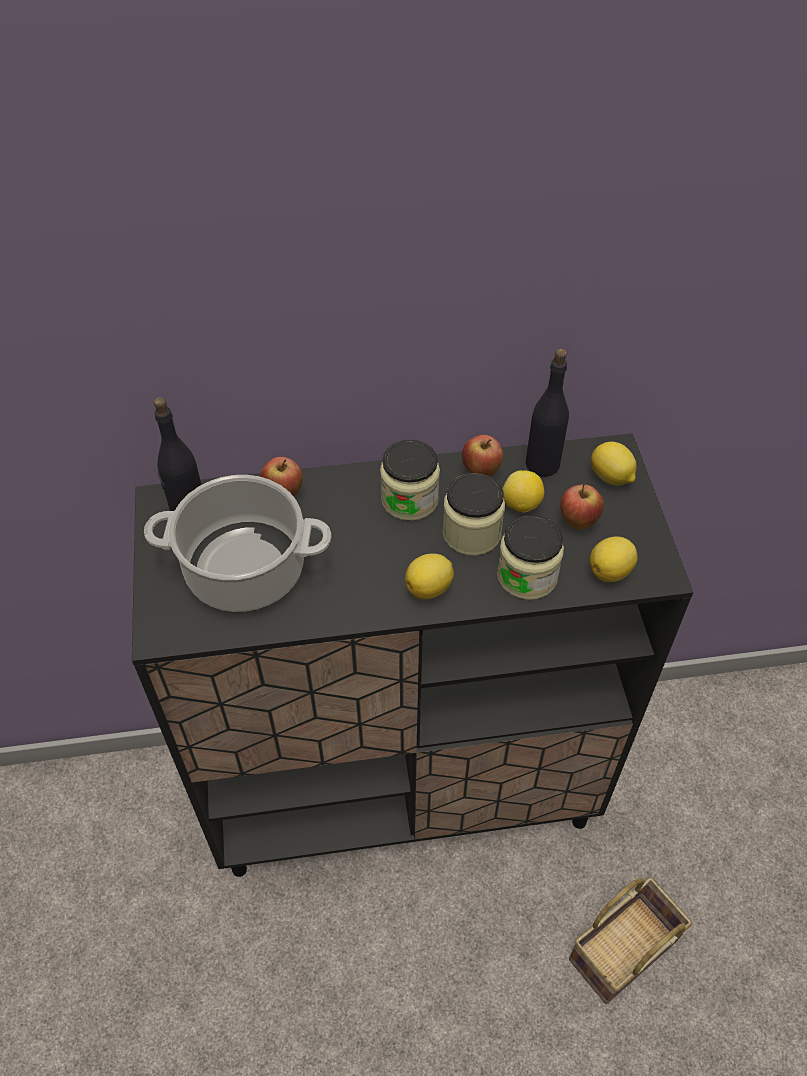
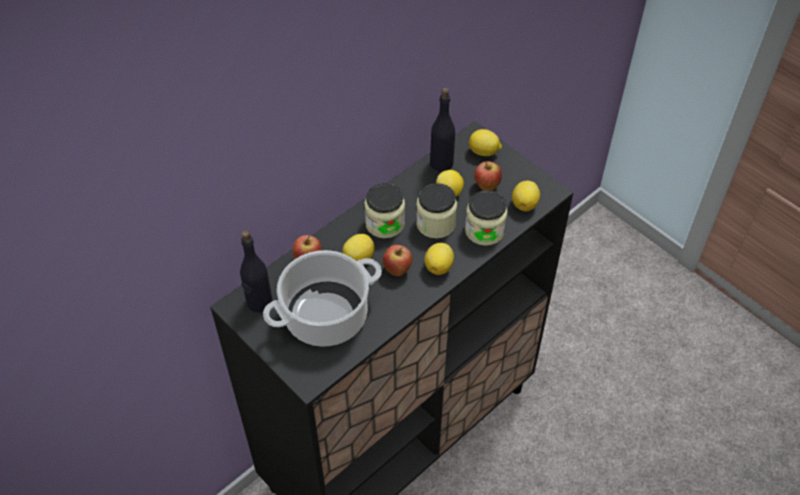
camera: 35 degrees left, 0 degrees up
(341, 523) = (358, 258): none -> lemon
(481, 472) = (411, 186): apple -> apple (397, 270)
(622, 953) = (591, 447): basket -> none

